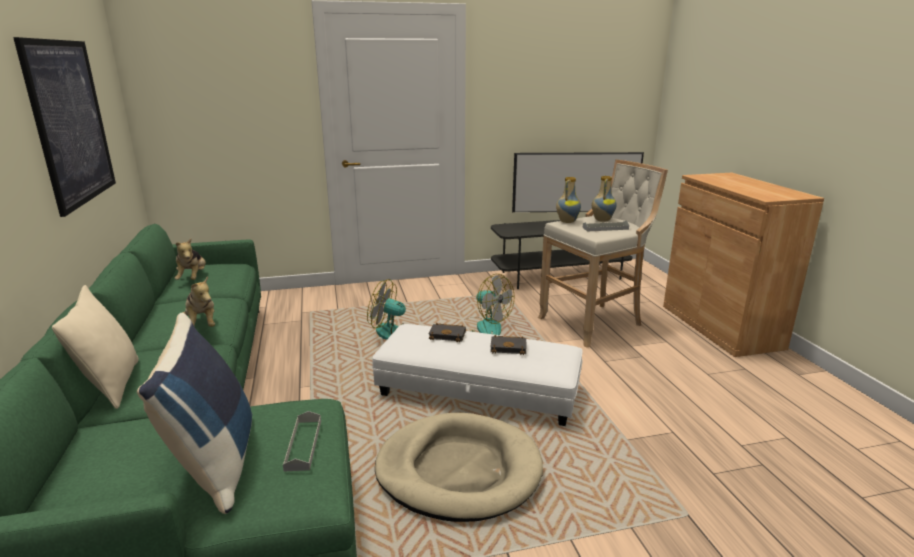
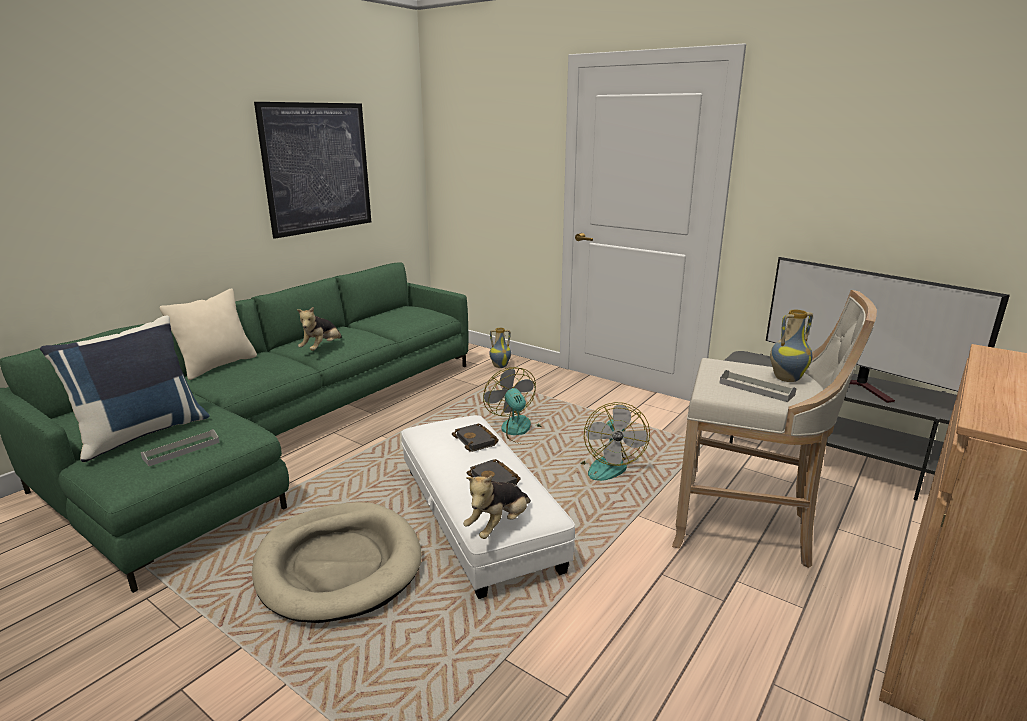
camera: 50 degrees right, 0 degrees up
(193, 278) = (392, 315): plush toy -> plush toy (498, 525)
(566, 221) = (730, 364): vase -> vase (500, 366)

